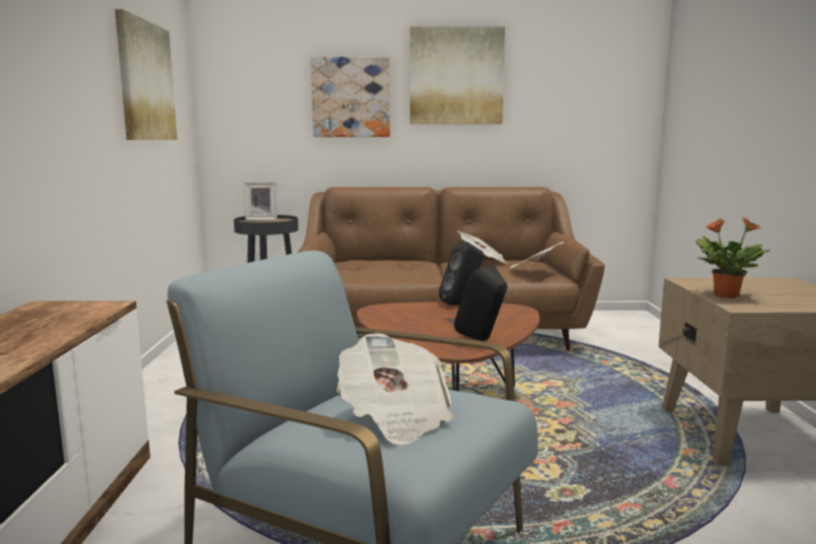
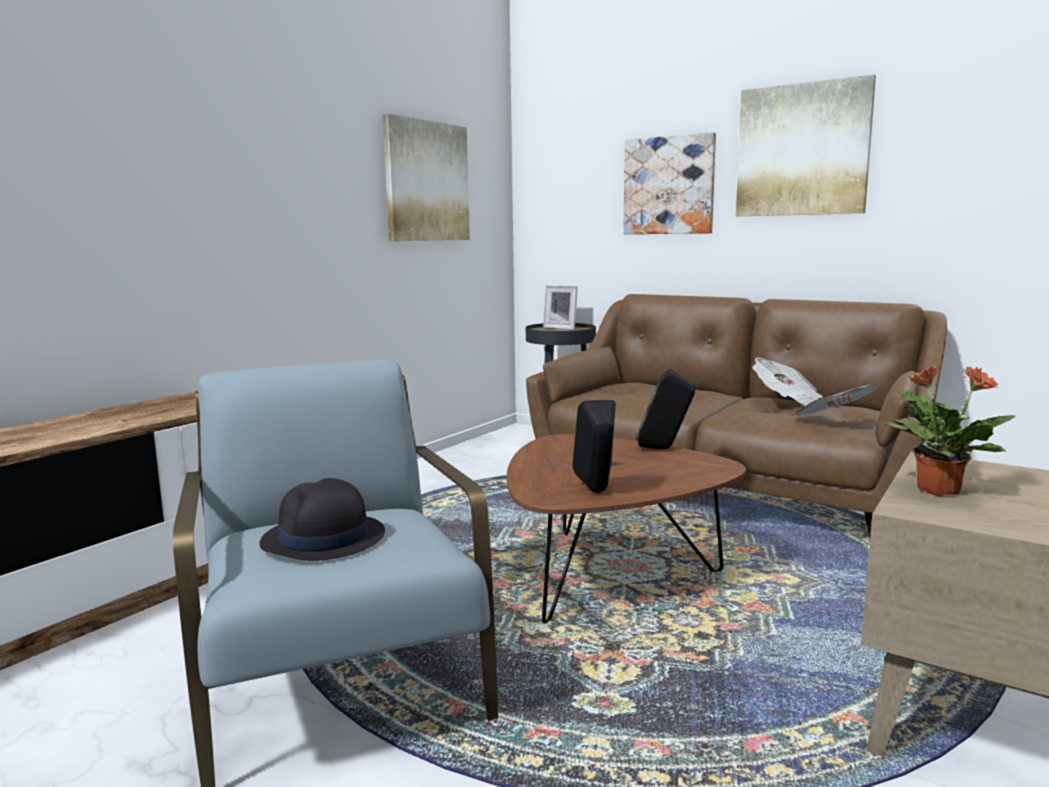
camera: 35 degrees right, 0 degrees up
(395, 416) = (323, 539): newspaper -> black hat

